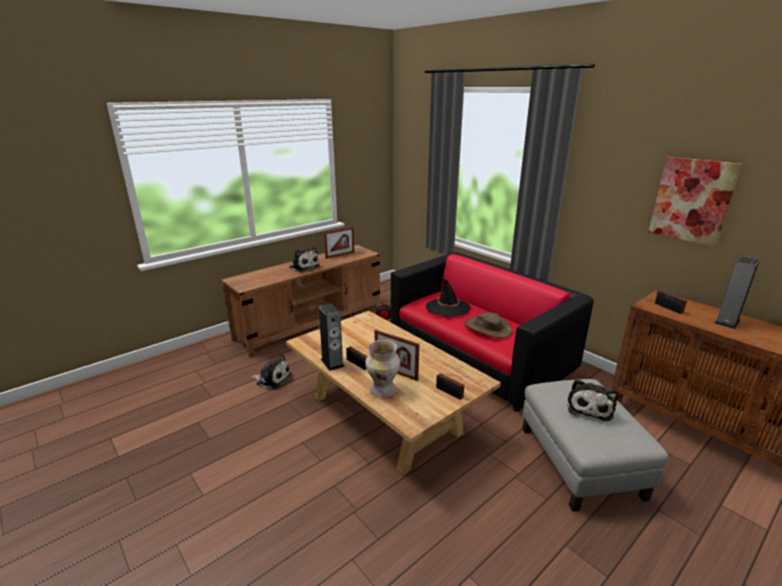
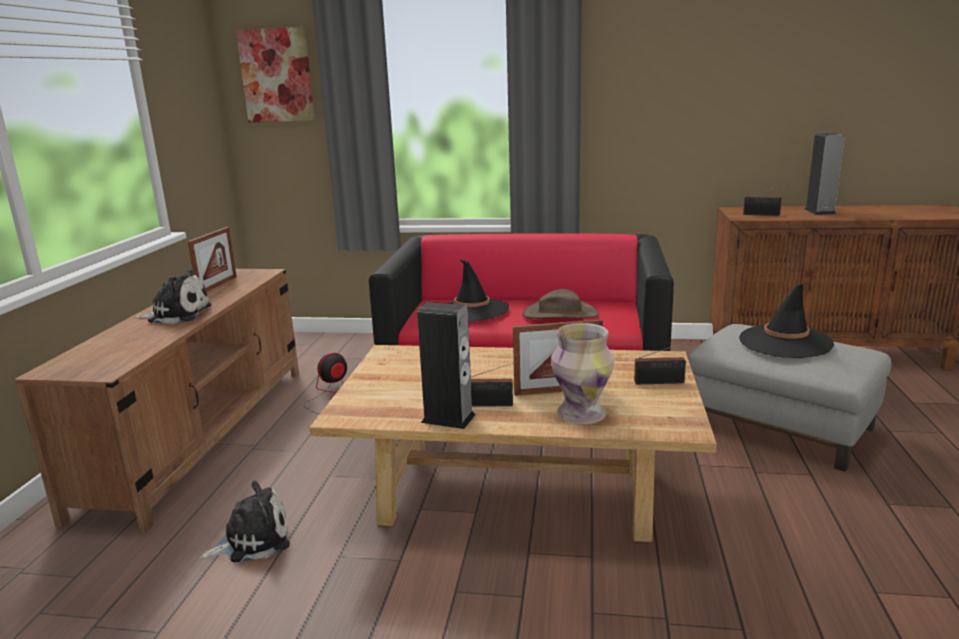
camera: 40 degrees left, 5 degrees down
(589, 407) = (785, 342): plush toy -> black hat
(692, 200) = (739, 84): picture -> picture (277, 75)

